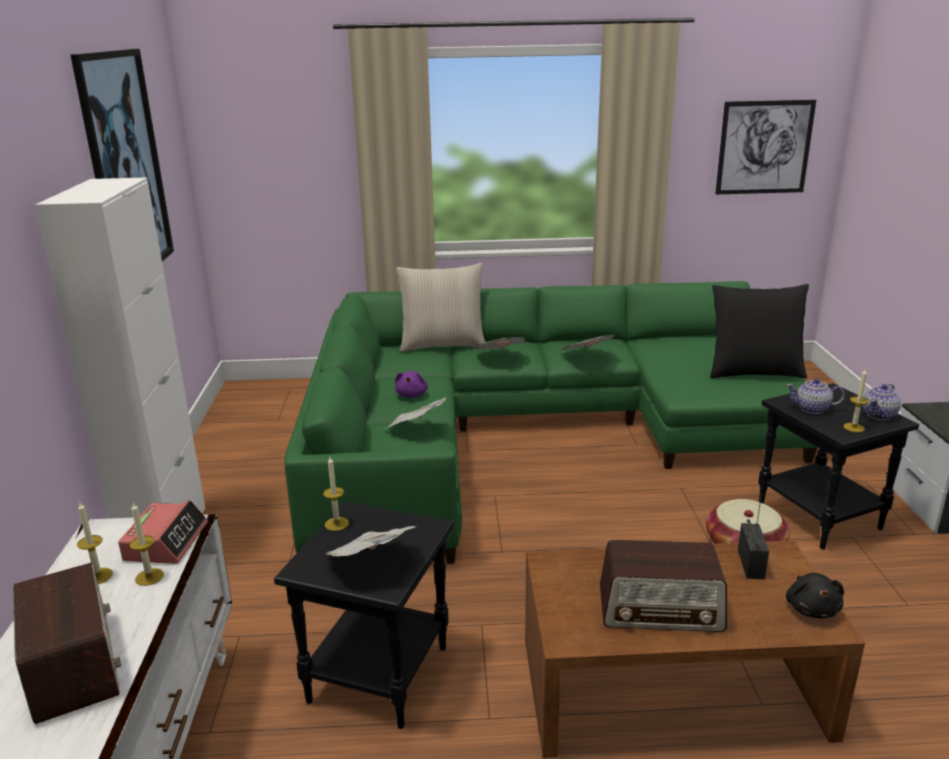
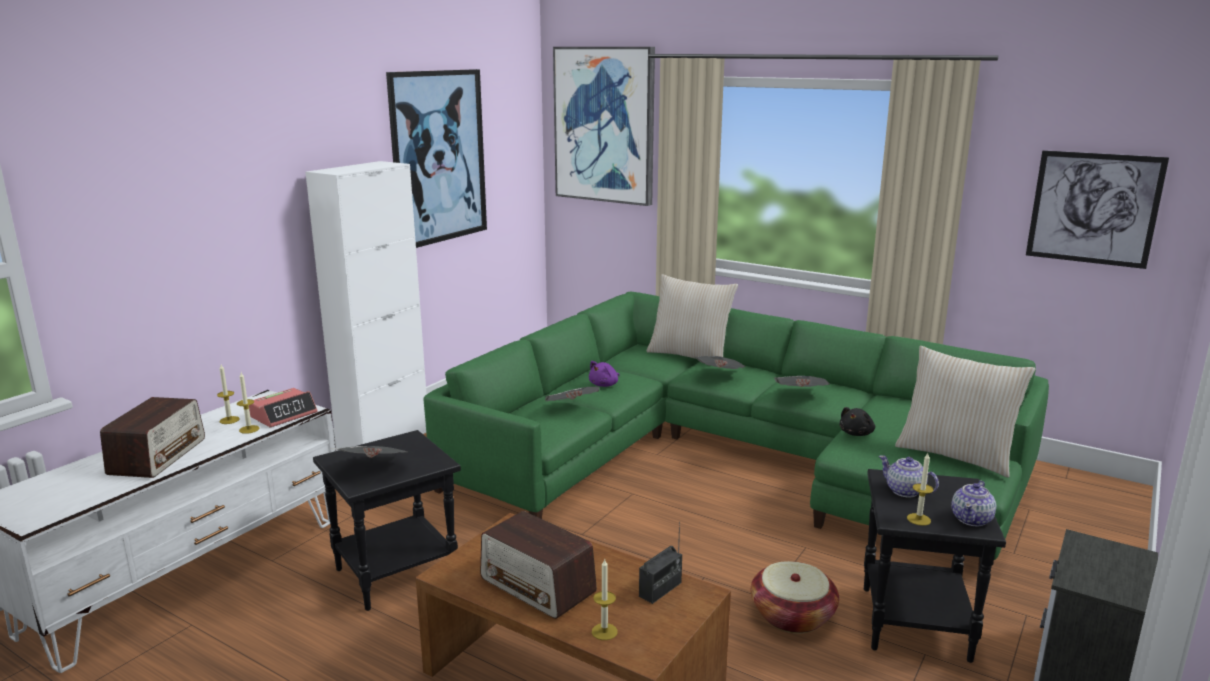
camera: 35 degrees right, 5 degrees down
(274, 110) = (605, 125): none -> picture
(336, 524) = (391, 441): candle -> candle (604, 631)
(753, 372) = (955, 455): black pillow -> beige pillow
(811, 608) = (654, 639): black plush toy -> black plush toy (857, 433)
(879, 415) = (972, 519): teapot -> teapot turned 45 degrees counterclockwise

